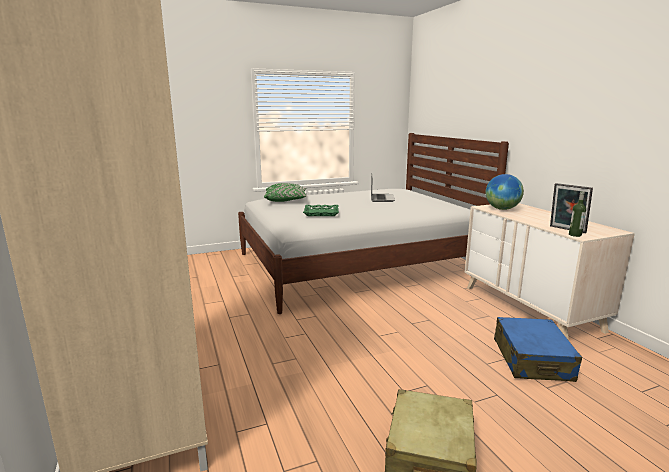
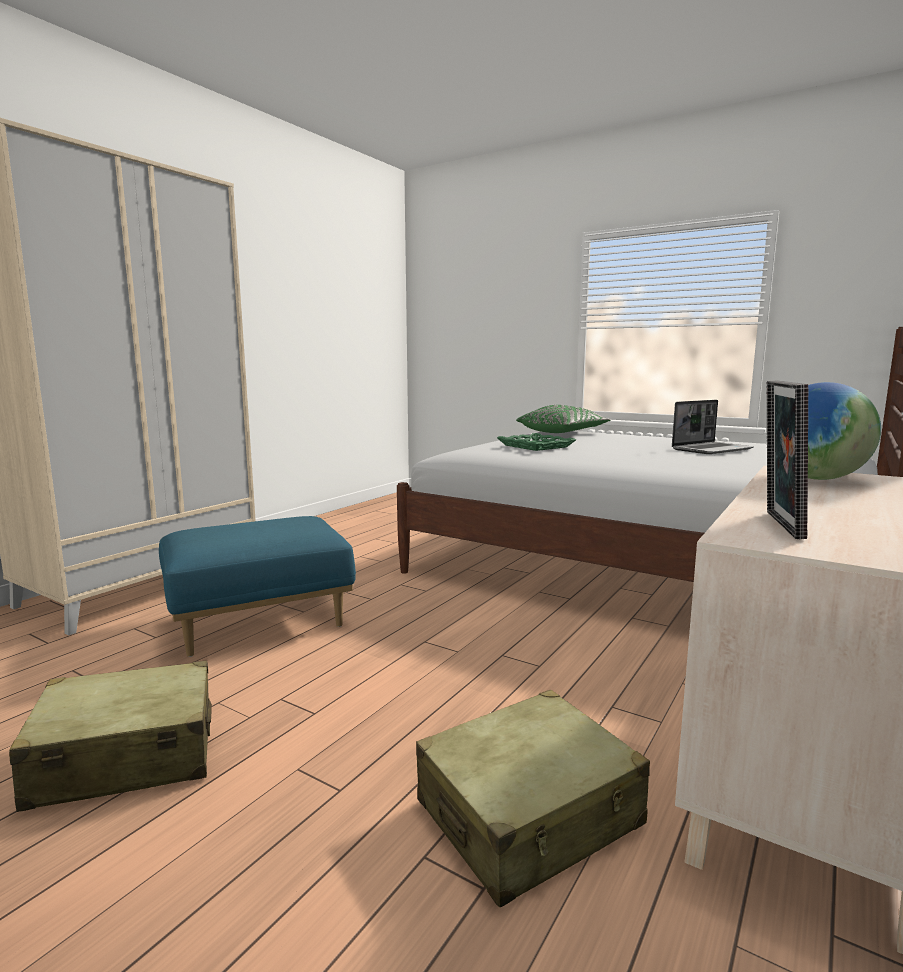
camera: 55 degrees right, 5 degrees down
(293, 376) = (261, 622): none -> blue ottoman
(532, 360) = (529, 815): blue suitcase -> beige suitcase
(575, 235) = (739, 532): bottle -> none

